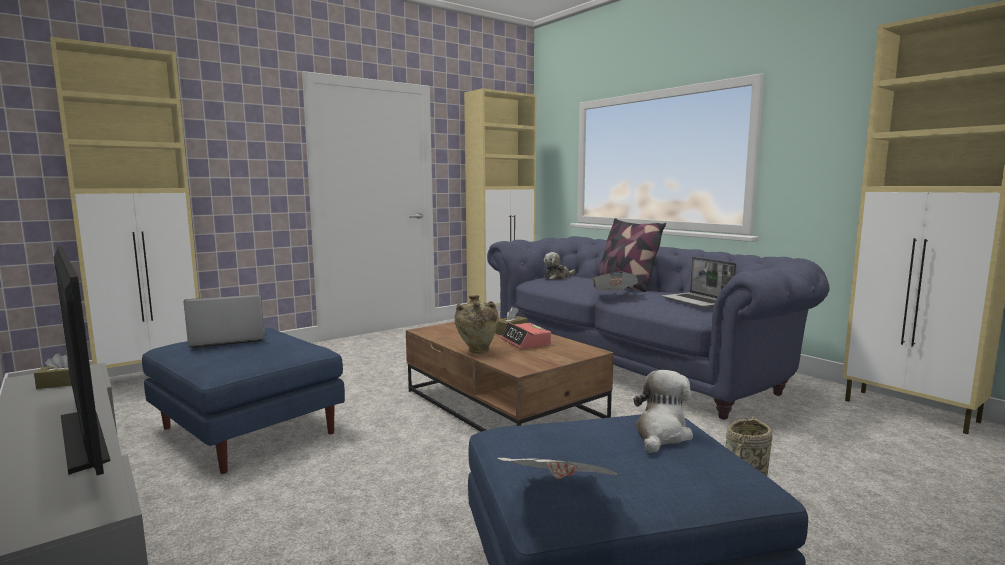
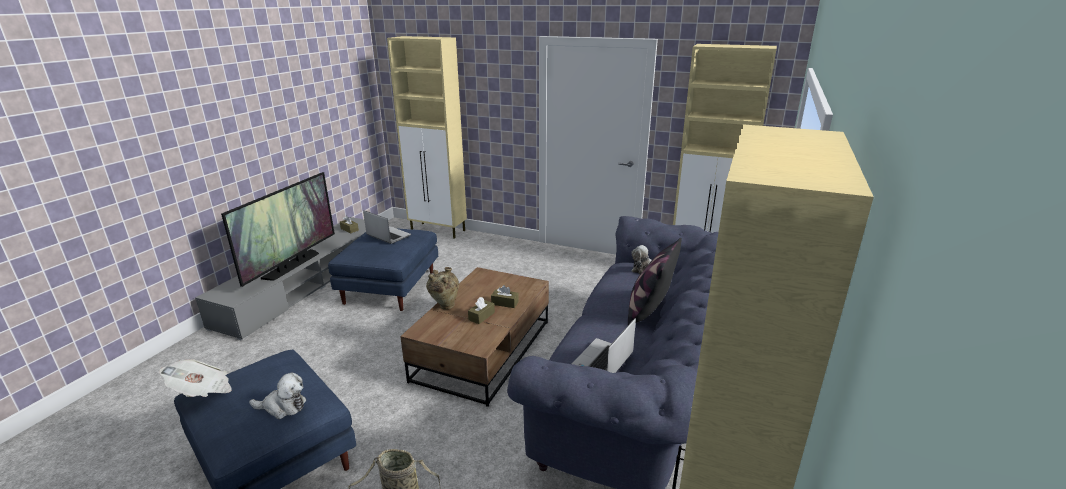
camera: 60 degrees right, 15 degrees up
(525, 342) = (481, 316): alarm clock -> brown tissue box
(614, 295) = (597, 315): newspaper -> none

